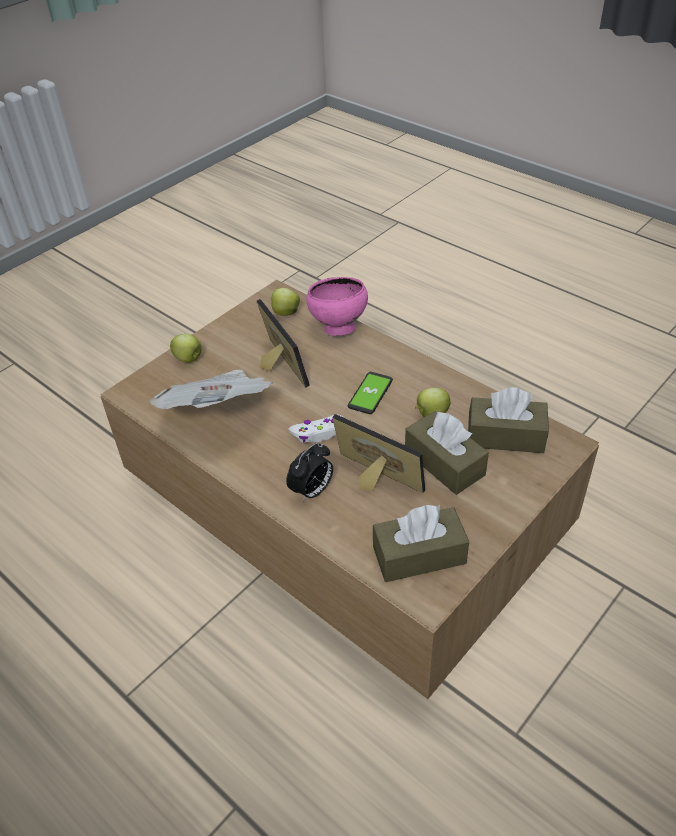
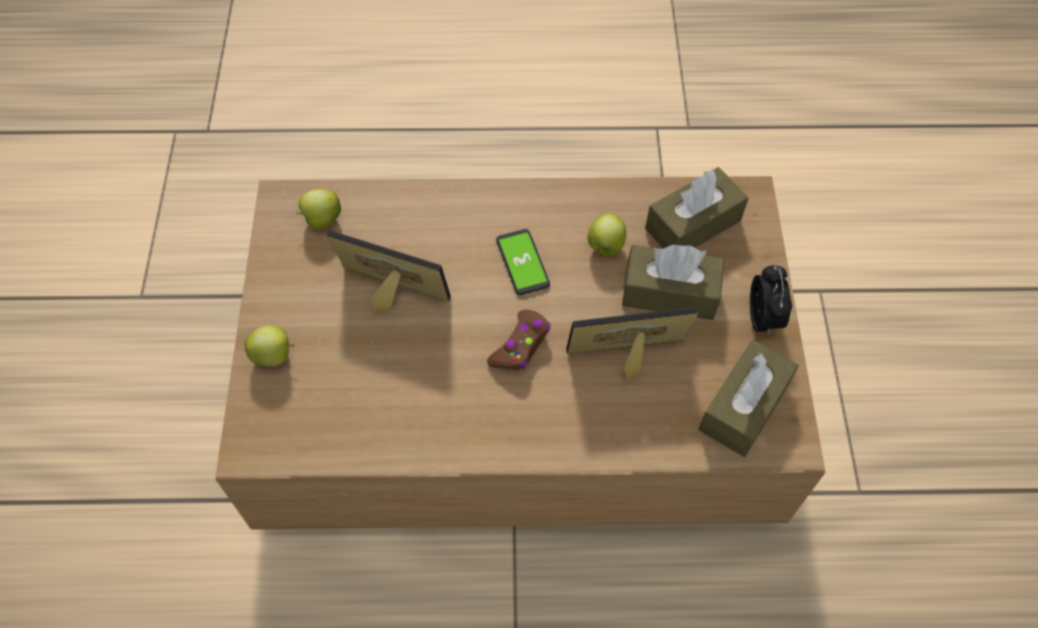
camera: 45 degrees left, 15 degrees up
(219, 412) = (387, 397): newspaper -> none
(312, 491) = (584, 416): alarm clock -> alarm clock (763, 319)
(319, 433) = (520, 345): white game controller -> brown game controller
(337, 328) = (404, 203): pink bowl -> none

